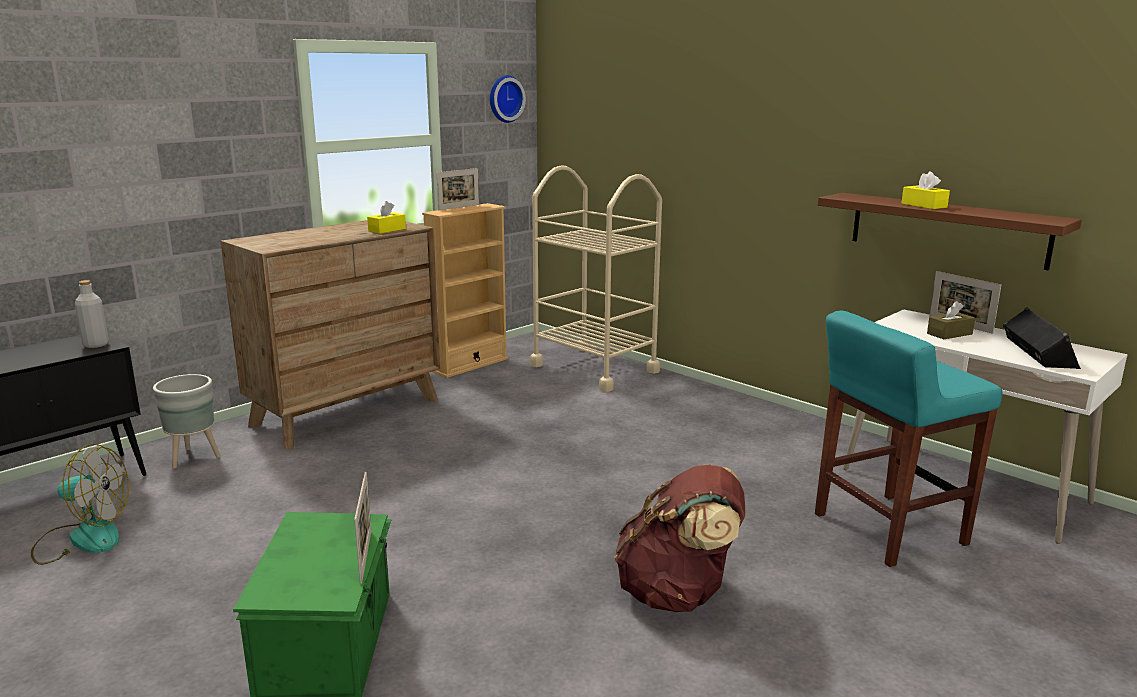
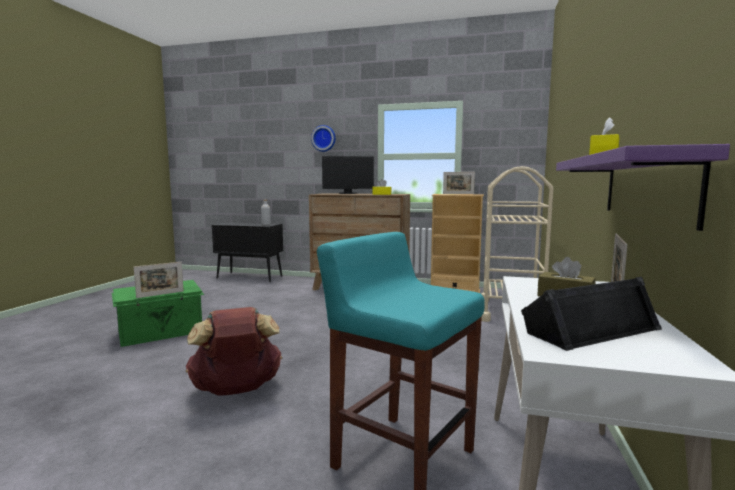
camera: 60 degrees right, 10 degrees down
(82, 538) = (219, 288): fan -> none
(194, 457) = (290, 282): grey planter -> none
(297, 235) = (348, 193): none -> monitor
(504, 99) = (515, 132): wall clock -> wall clock (324, 138)
(947, 229) = (646, 187): brown shelf -> purple shelf

